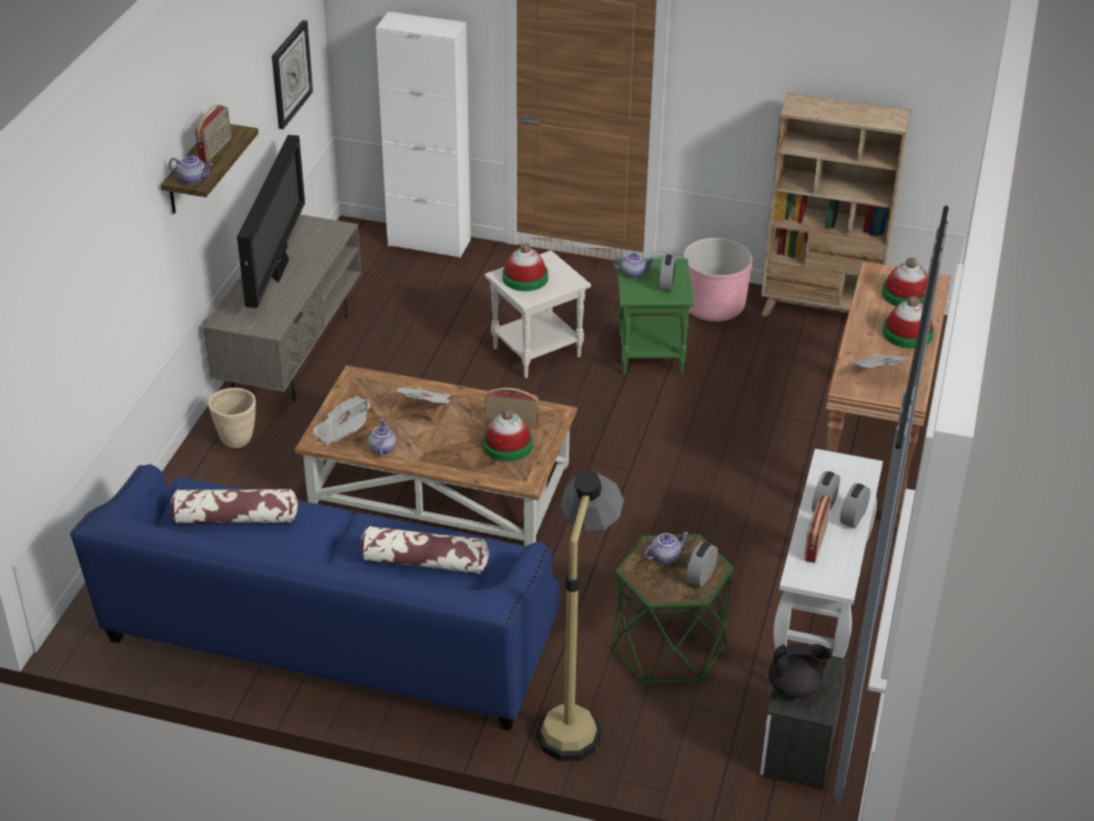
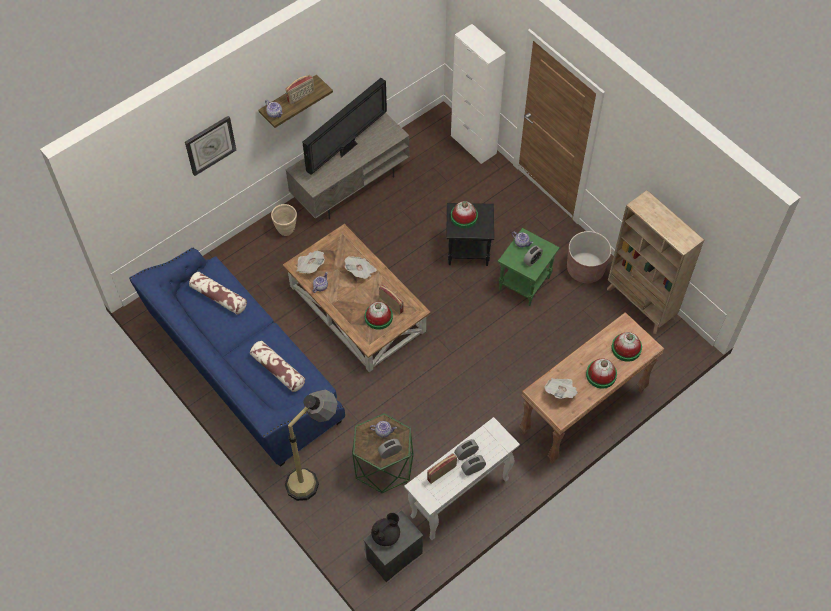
camera: 35 degrees right, 20 degrees up
(290, 74) = (400, 40): wall clock -> wall clock (210, 145)
(537, 351) = (468, 250): white side table -> black side table
(713, 307) = (585, 269): pink planter -> brown planter
(795, 687) = (386, 535): black teapot -> black teapot turned 75 degrees counterclockwise

